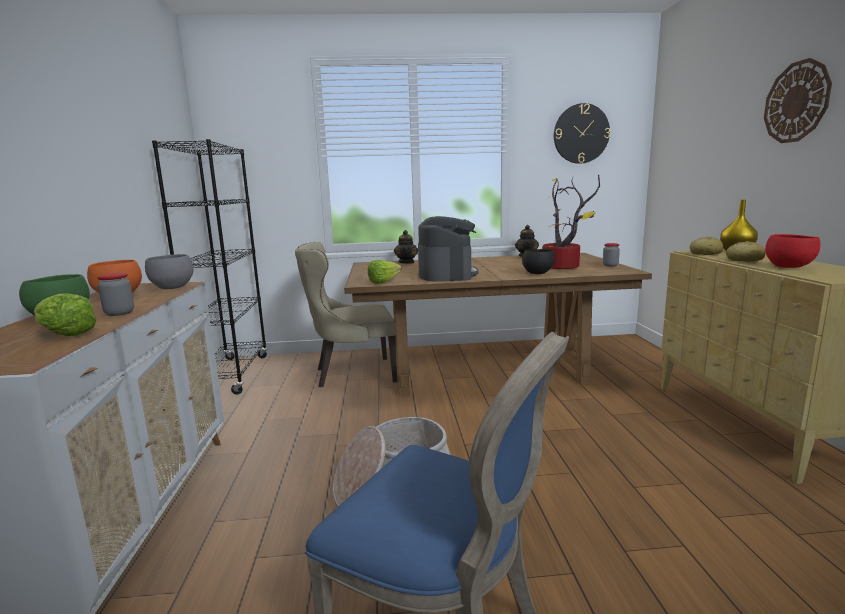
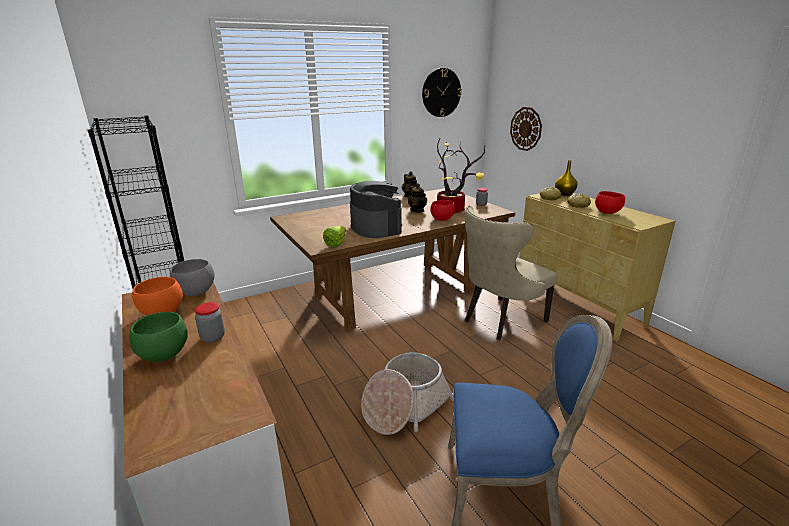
camera: 25 degrees left, 10 degrees up
(65, 334) = (214, 374): lettuce -> none
(352, 373) = (290, 316): beige chair -> beige chair (500, 320)
(406, 262) = (321, 213): teapot -> teapot (417, 210)
(537, 273) = (441, 219): black bowl -> red bowl
(796, 102) = (602, 98): wall clock -> wall clock (526, 129)

